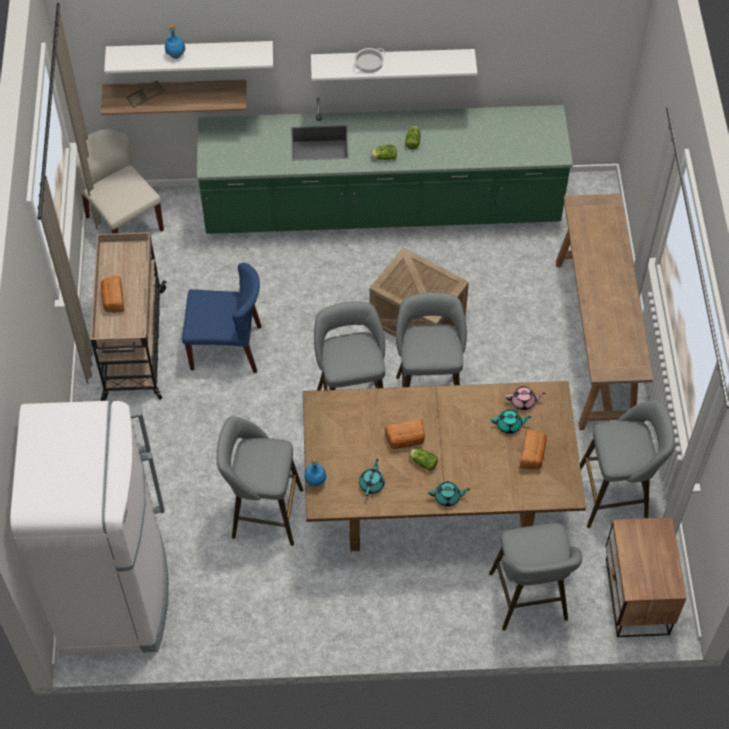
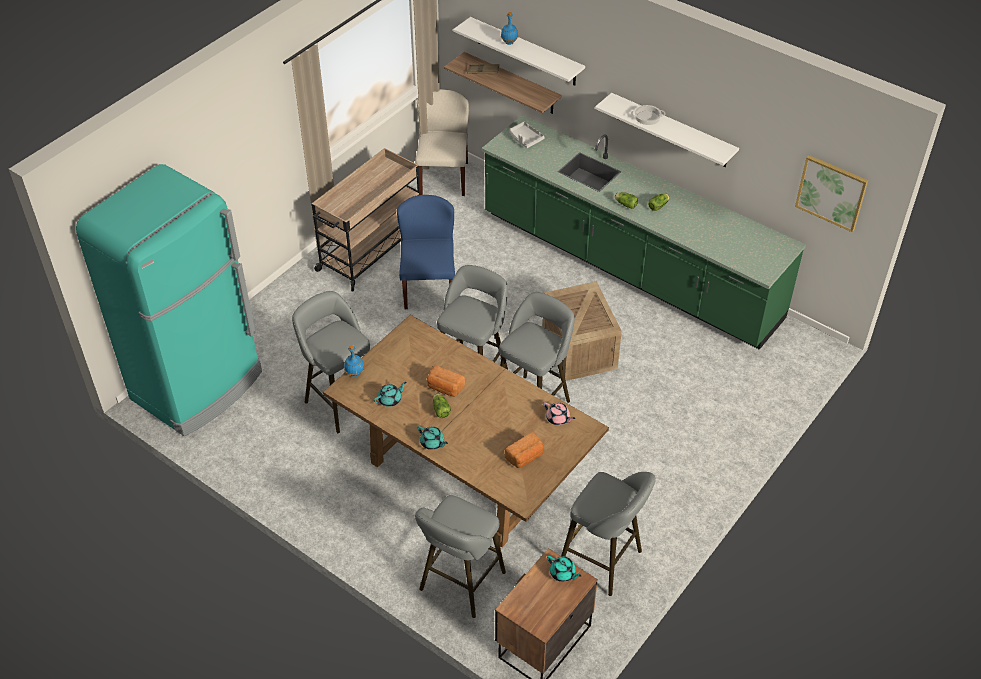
camera: 40 degrees right, 10 degrees down
(113, 300) = (355, 193): bread -> none
(116, 595) = (198, 386): white fridge -> turquoise fridge
(227, 347) = (428, 287): blue chair -> blue chair turned 135 degrees counterclockwise
(228, 142) = (525, 139): none -> grey tray
(509, 425) = (530, 427): turquoise teapot -> turquoise teapot (563, 573)
(583, 49) = (831, 192): none -> picture
(594, 342) = (700, 447): brown console table -> none

